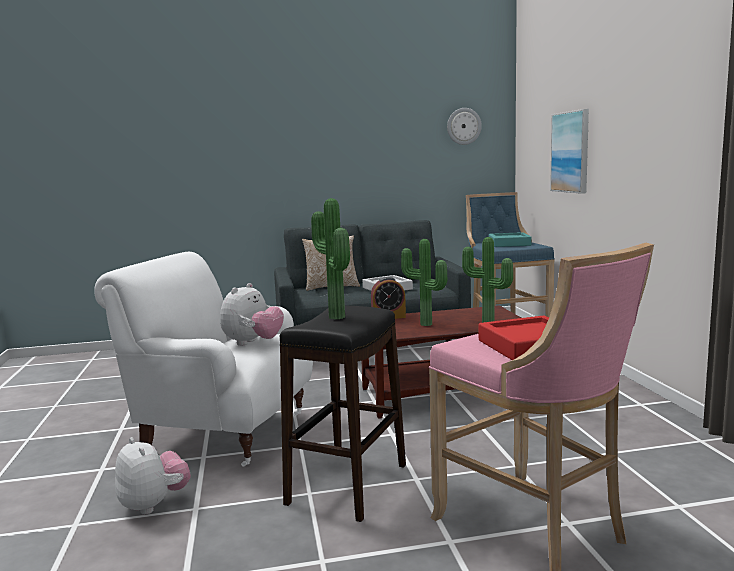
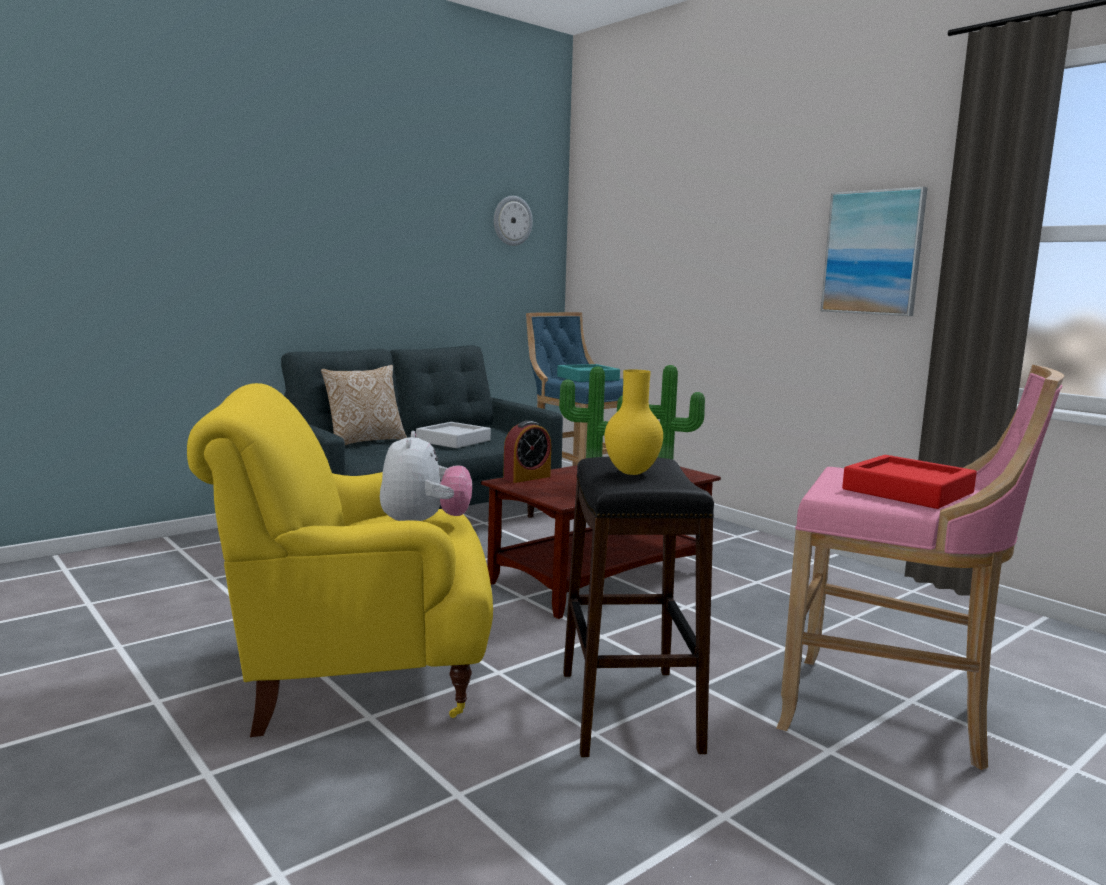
camera: 30 degrees left, 0 degrees up
(154, 504) = (382, 806): plush toy -> none
(222, 433) = (355, 676): white armchair -> yellow armchair
(334, 317) = (630, 473): potted plant -> yellow vase
(570, 152) = (675, 265): picture -> picture (873, 252)

